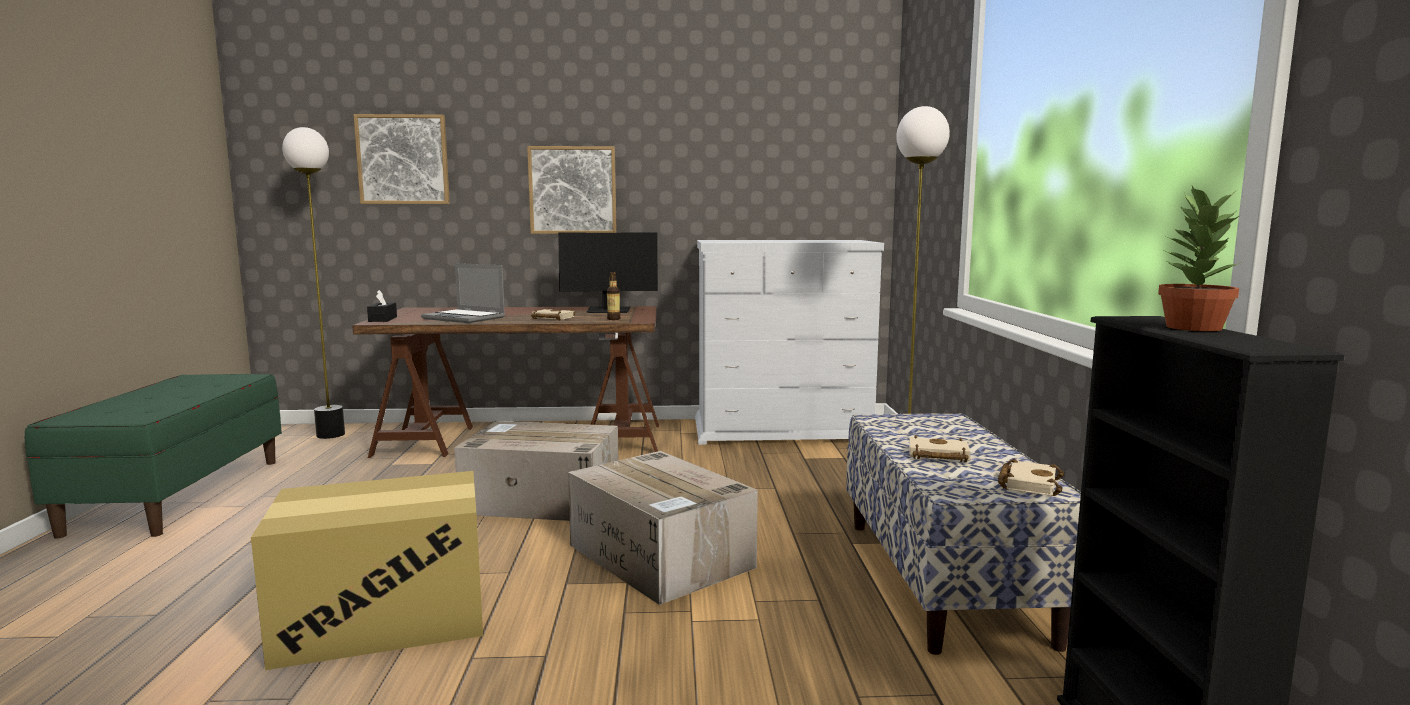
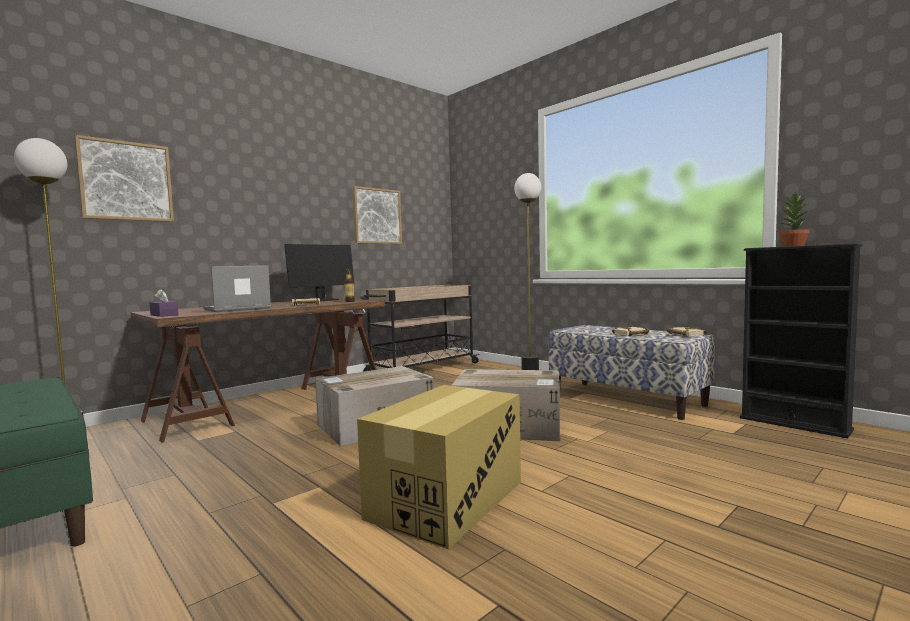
camera: 40 degrees left, 5 degrees down
(382, 319) = (164, 315): black tissue box -> purple tissue box
(465, 318) = (237, 309): laptop -> laptop turned 150 degrees clockwise
(572, 190) = (274, 215): picture -> picture (377, 216)
(782, 430) = (422, 368): white dresser -> beige cart

